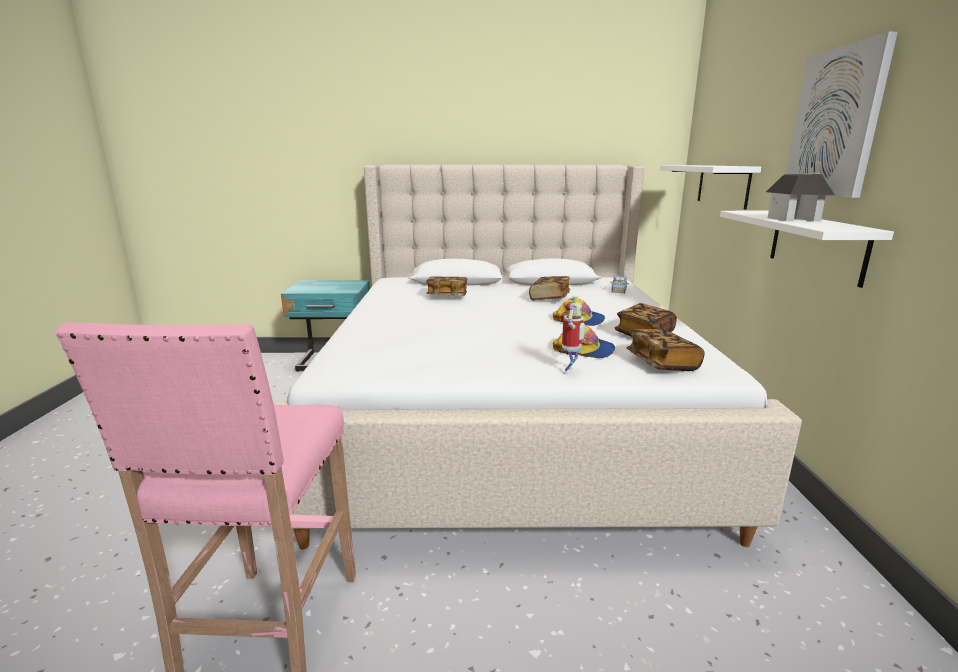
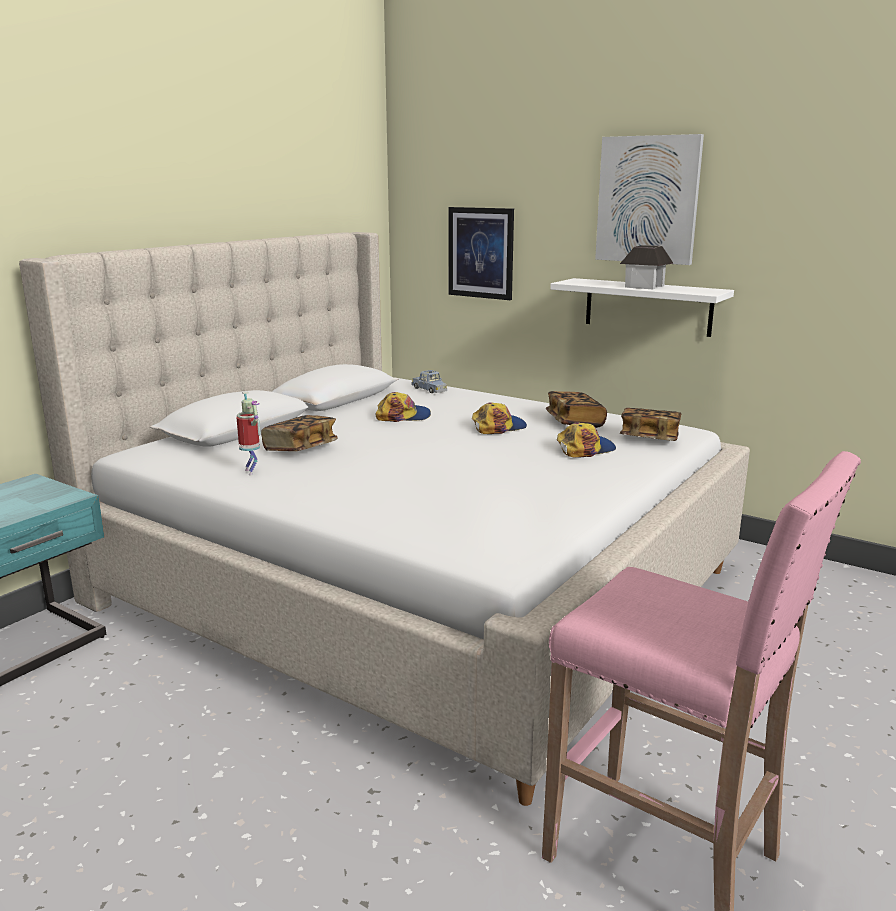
camera: 55 degrees left, 0 degrees up
(549, 298) = (403, 416): book -> cap
(570, 371) = (631, 468): toy robot -> toy robot (252, 472)
(723, 185) = (481, 253): white shelf -> picture

